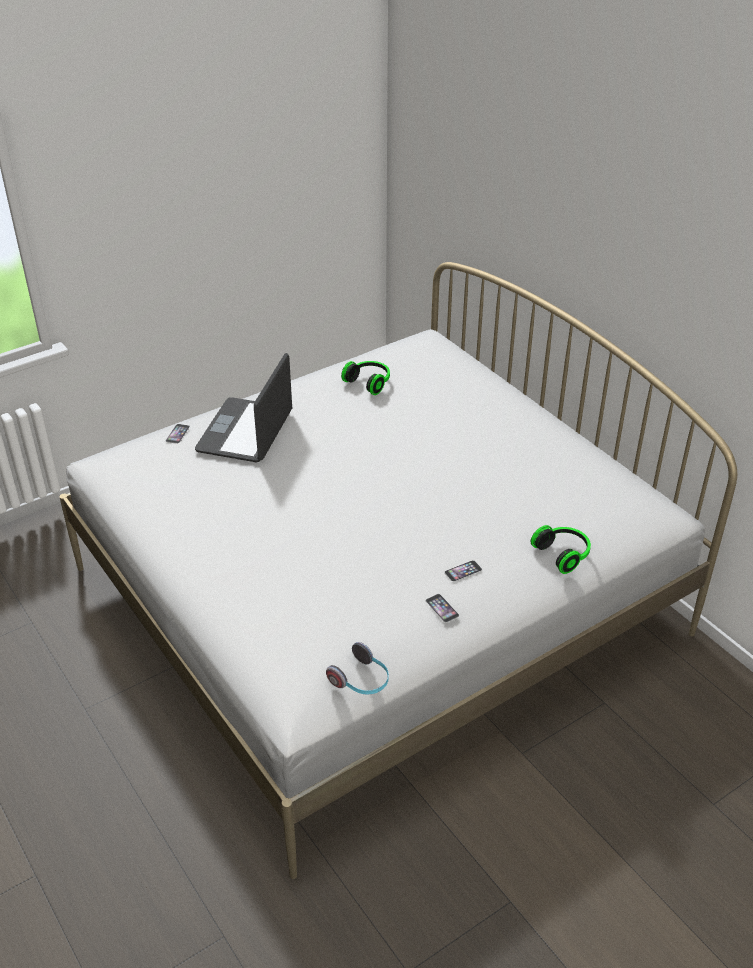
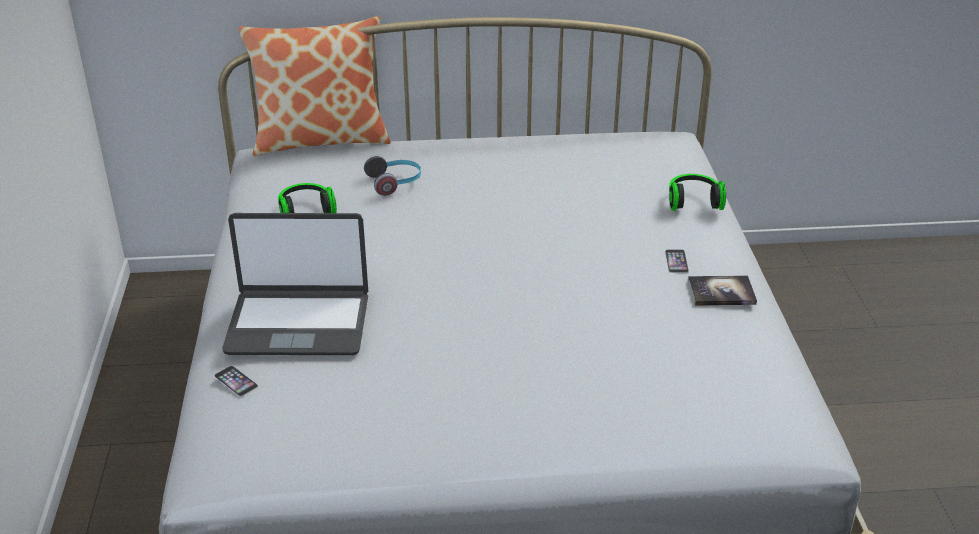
camera: 60 degrees left, 5 degrees down
(246, 432) = (298, 324): laptop -> laptop turned 45 degrees counterclockwise
(361, 681) = (797, 378): headphones -> headphones (395, 183)
(442, 608) = (721, 292): phone -> book
(468, 351) = (321, 139): none -> pillow

